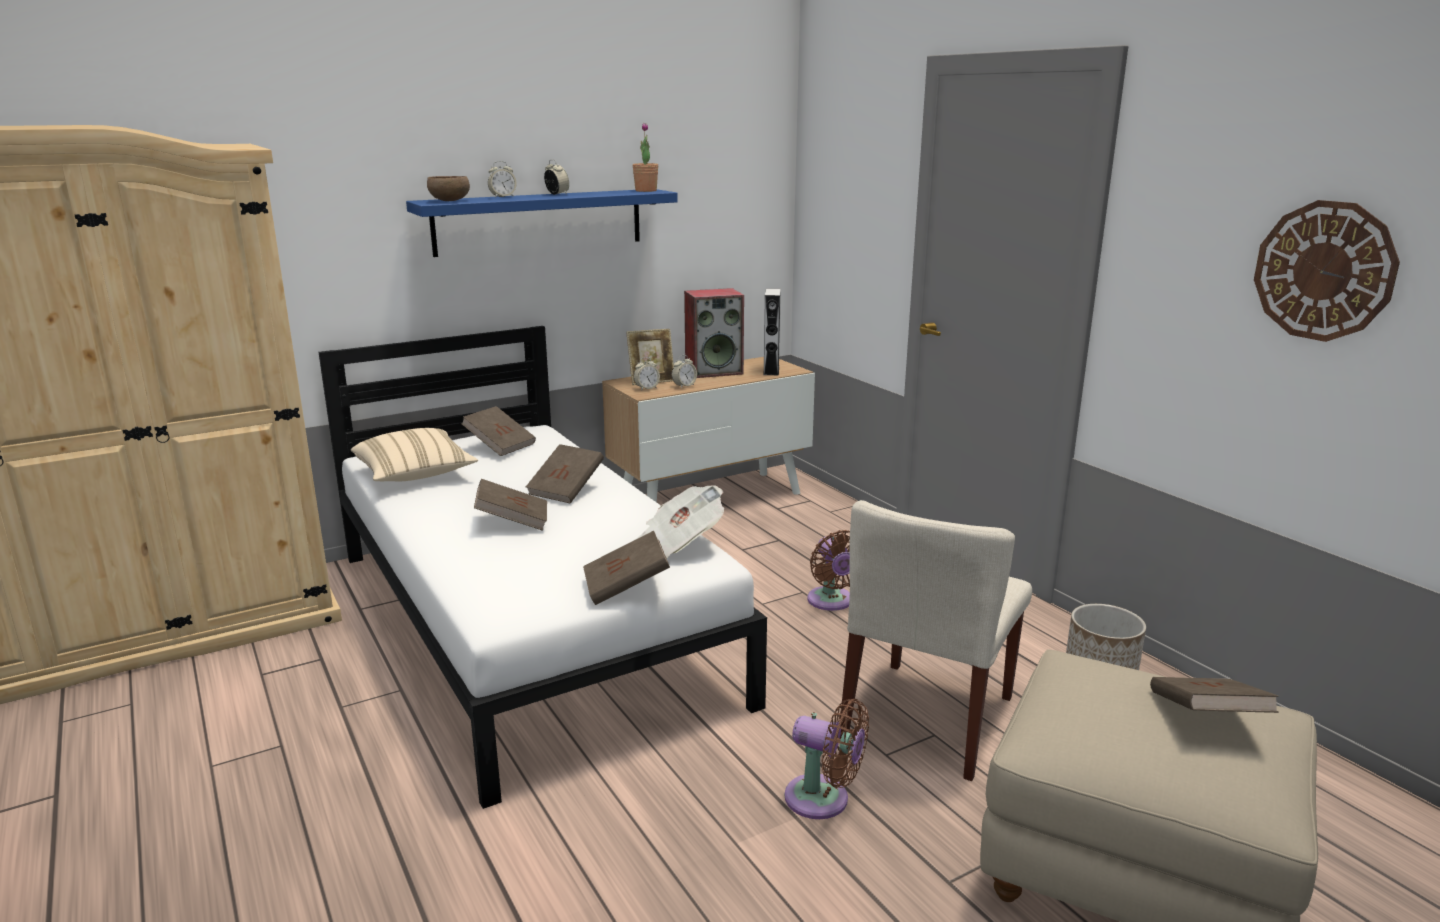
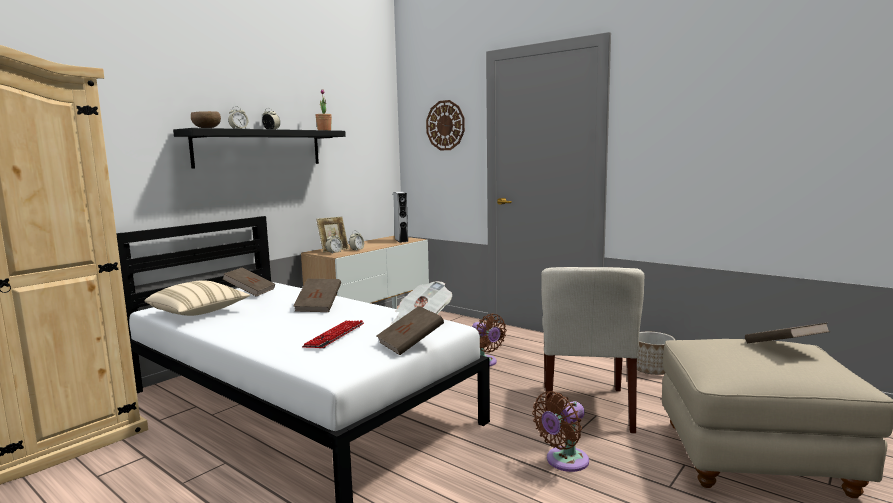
camera: 20 degrees left, 10 degrees down
(513, 521) = (297, 325): brown book -> none
(539, 221) = (259, 148): blue shelf -> black shelf
(543, 552) = (334, 336): none -> keyboard
(714, 371) = (368, 243): speaker -> none
(823, 800) = (564, 461): brown fan -> brown fan turned 135 degrees clockwise
(1324, 271) = (739, 128): wall clock -> wall clock (445, 125)

